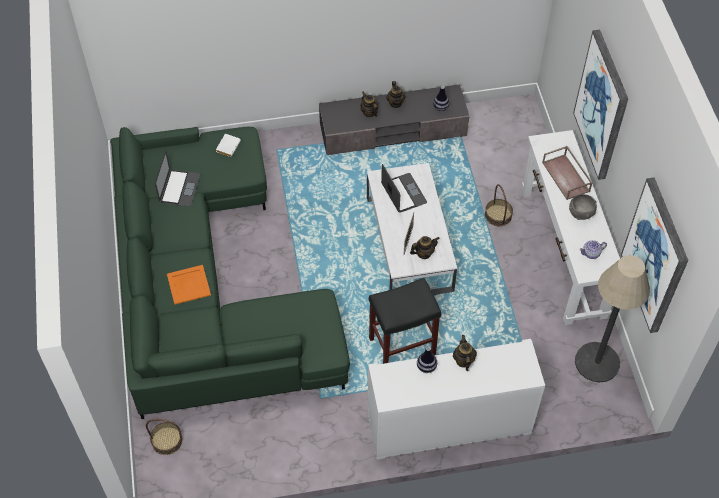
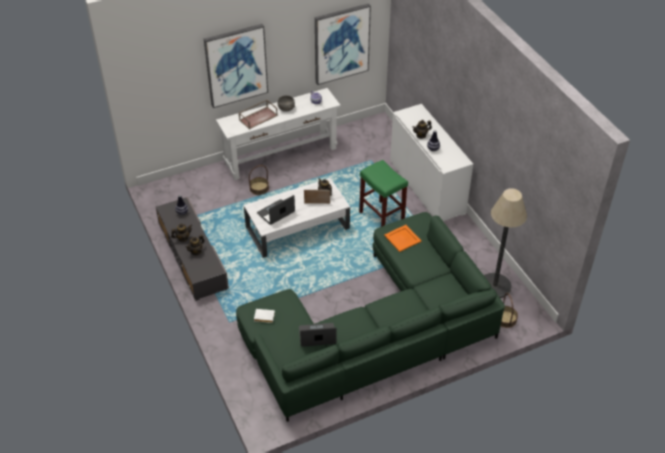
camera: 105 degrees left, 10 degrees down
(188, 284) = (404, 304): orange tray -> orange tray (402, 238)
(401, 347) = (382, 217): black stool -> green stool
(597, 362) = (357, 133): floor lamp -> floor lamp (495, 286)

